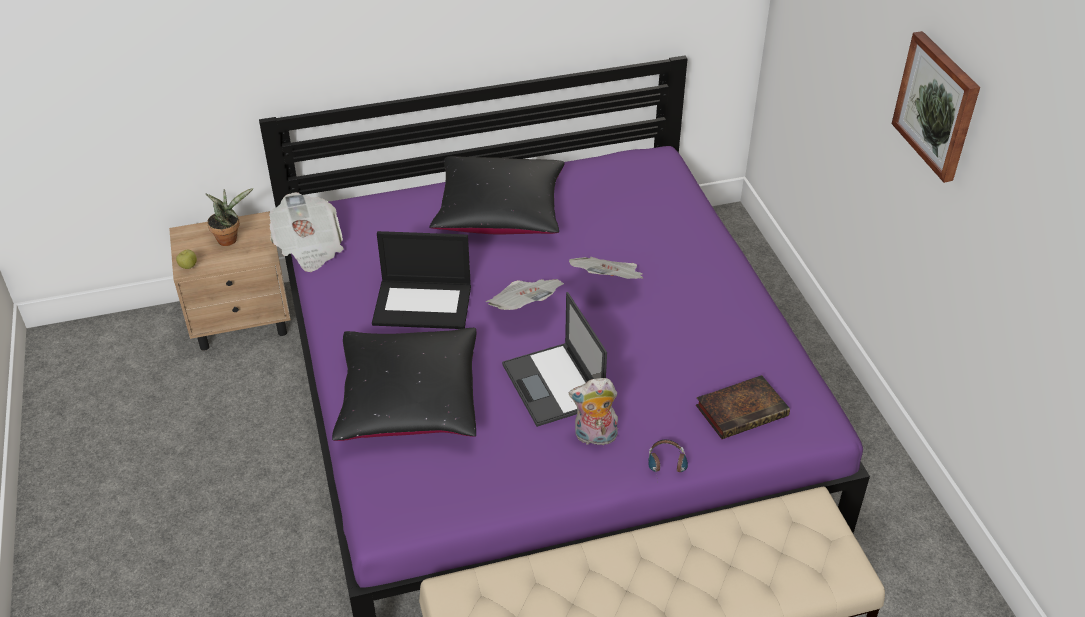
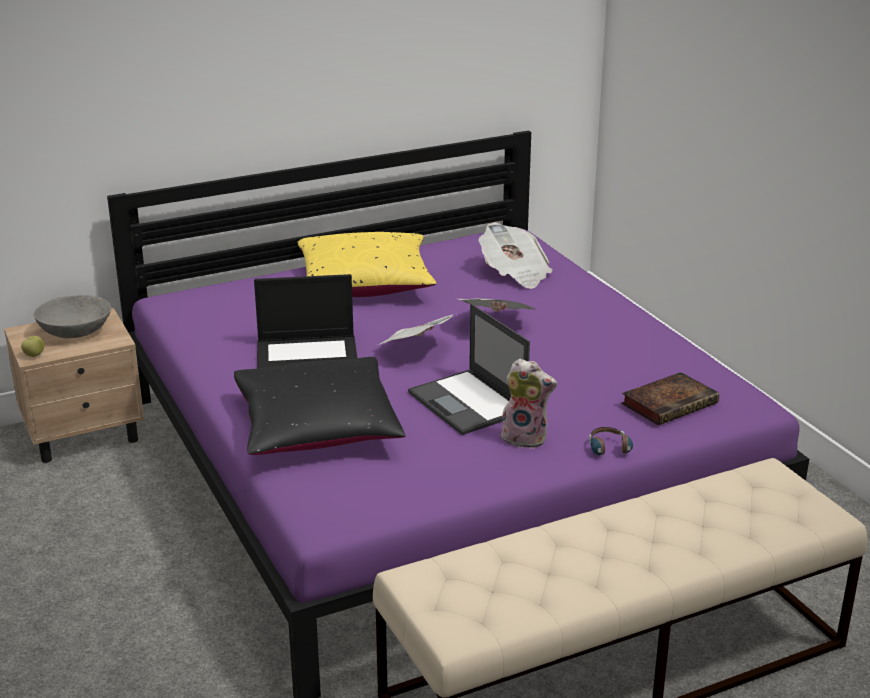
camera: 10 degrees left, 15 degrees down
(230, 238) = (75, 331): potted plant -> grey bowl
(309, 248) = (169, 324): newspaper -> newspaper (515, 274)
(499, 211) = (364, 283): black pillow -> yellow pillow
(594, 437) = (526, 438): plush toy -> plush toy turned 150 degrees counterclockwise
(937, 105) = (808, 88): picture -> none

